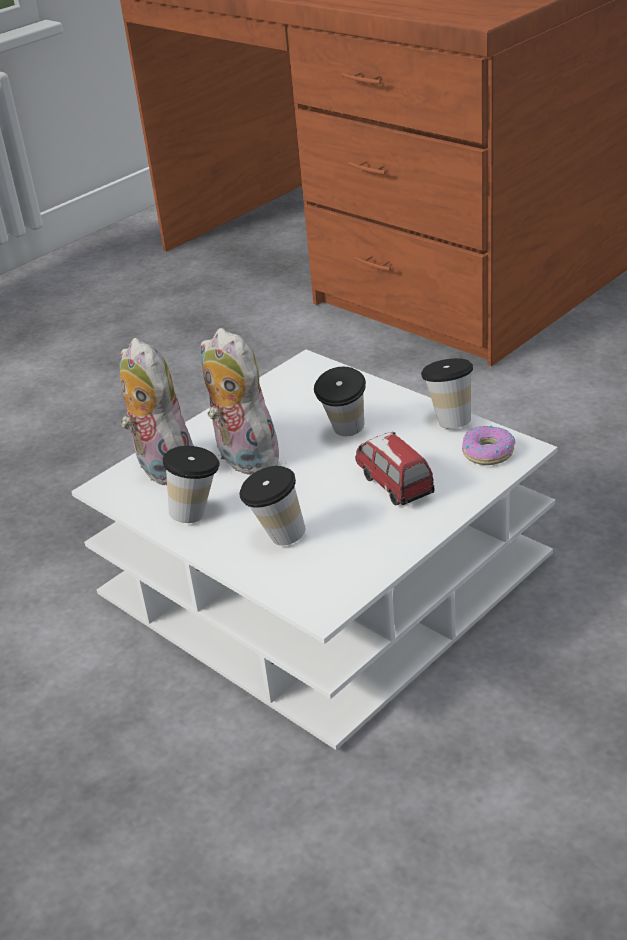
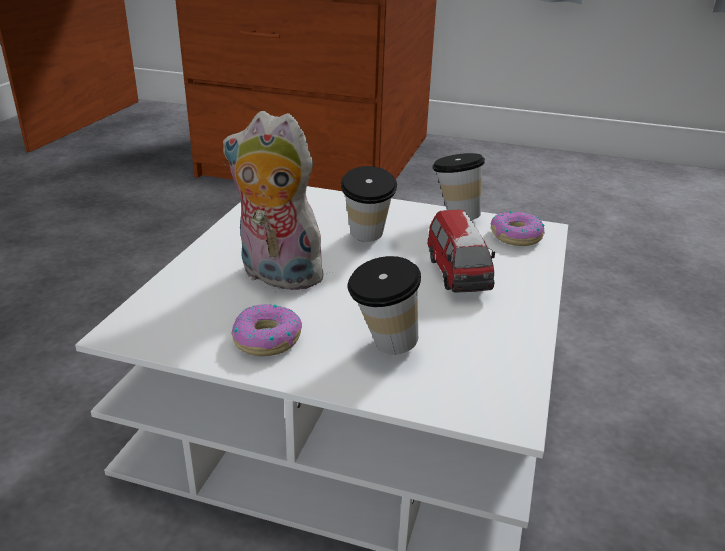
camera: 30 degrees left, 5 degrees down
(161, 468) = (184, 300): plush toy -> none
(198, 513) = (266, 339): cup -> donut
(393, 485) = (458, 275): toy car -> toy car turned 135 degrees counterclockwise

